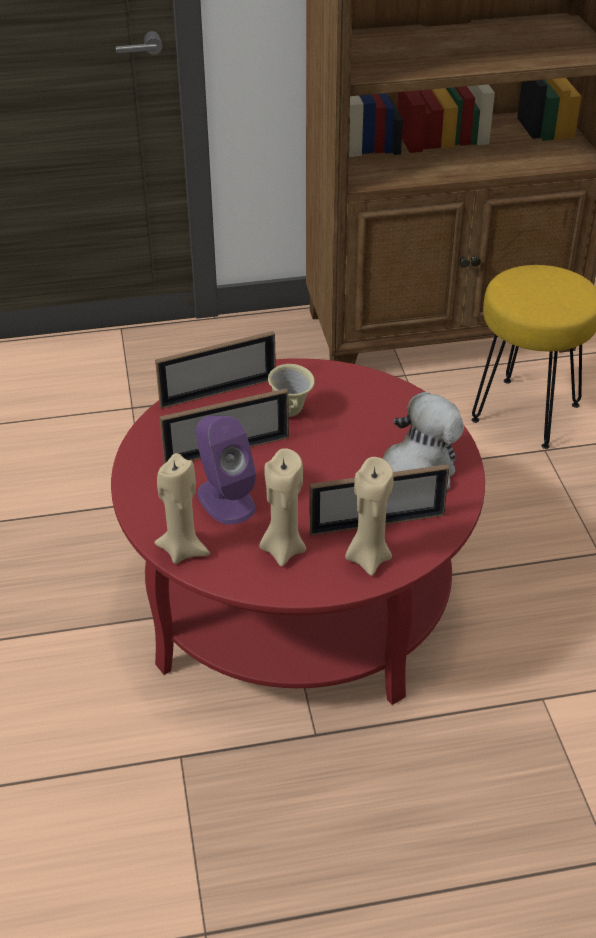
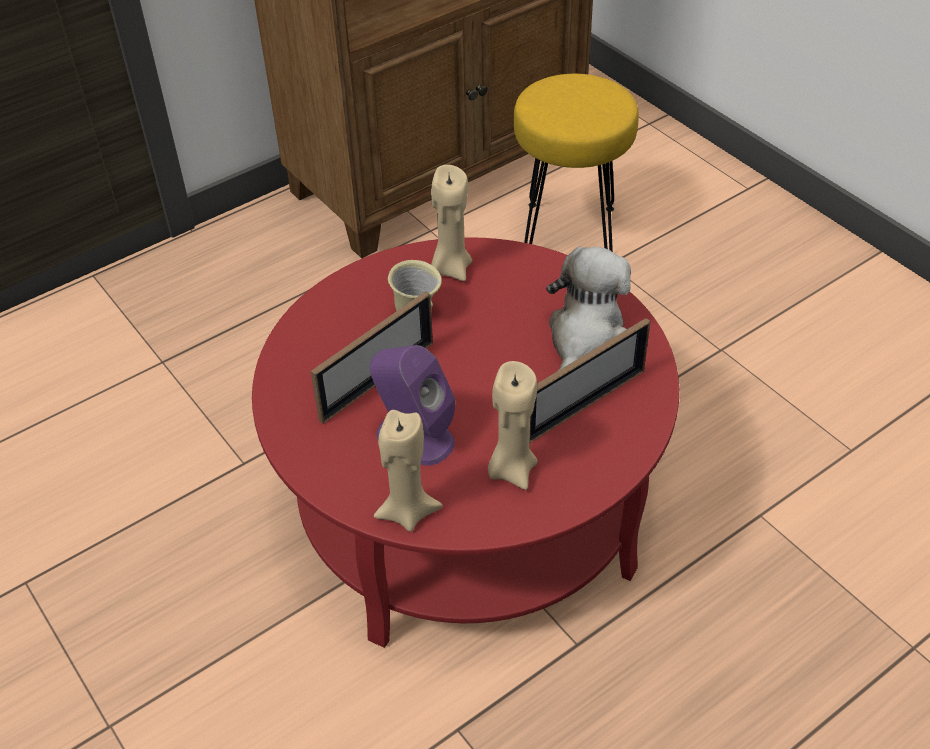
camera: 25 degrees left, 5 degrees up
(218, 392) = (322, 318): picture frame -> none
(368, 558) = (602, 445): beige candle -> beige candle (451, 268)

